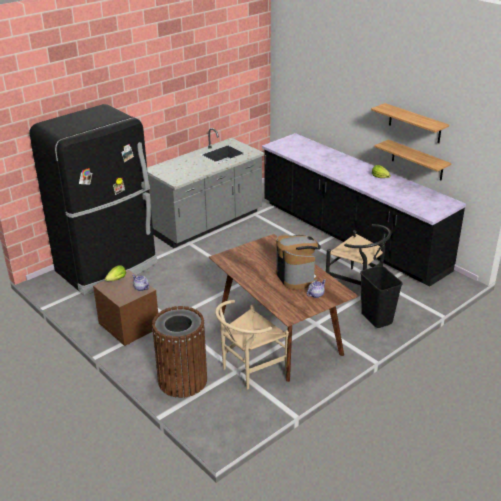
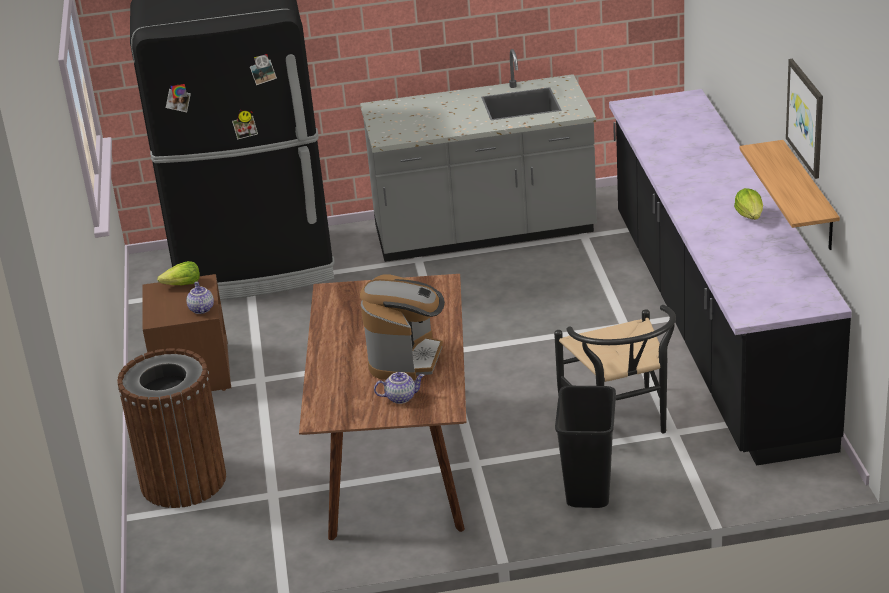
camera: 35 degrees right, 0 degrees up
(249, 370) = (290, 501): beige chair -> none
(414, 123) = (806, 117): shelf -> picture

